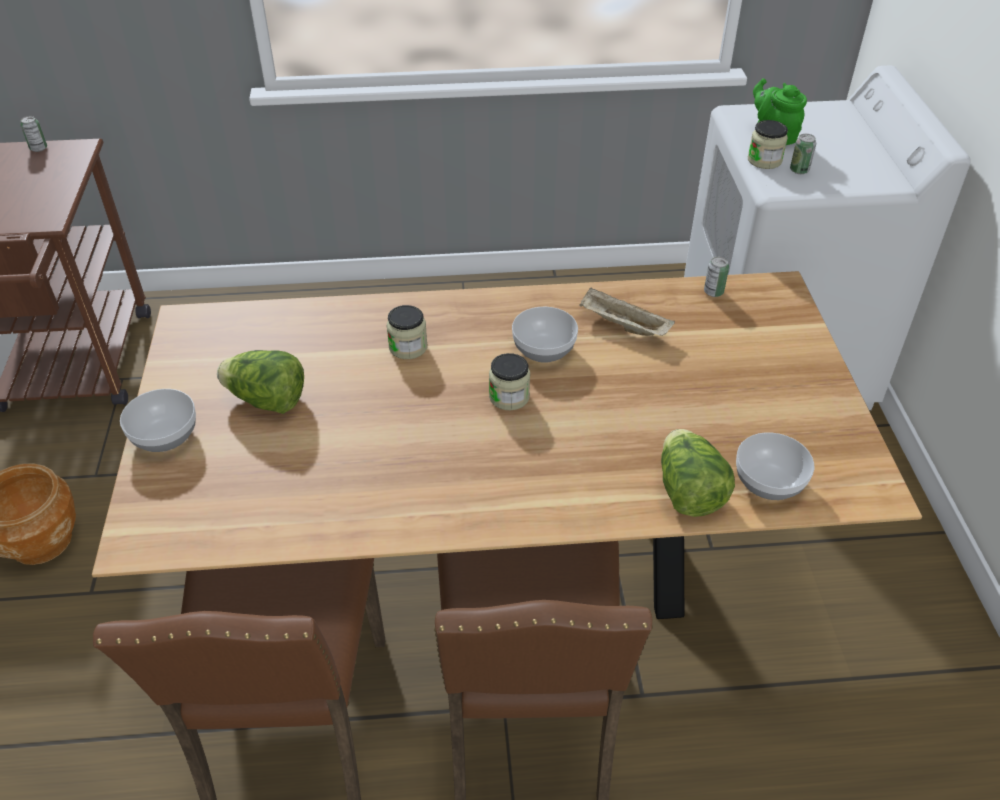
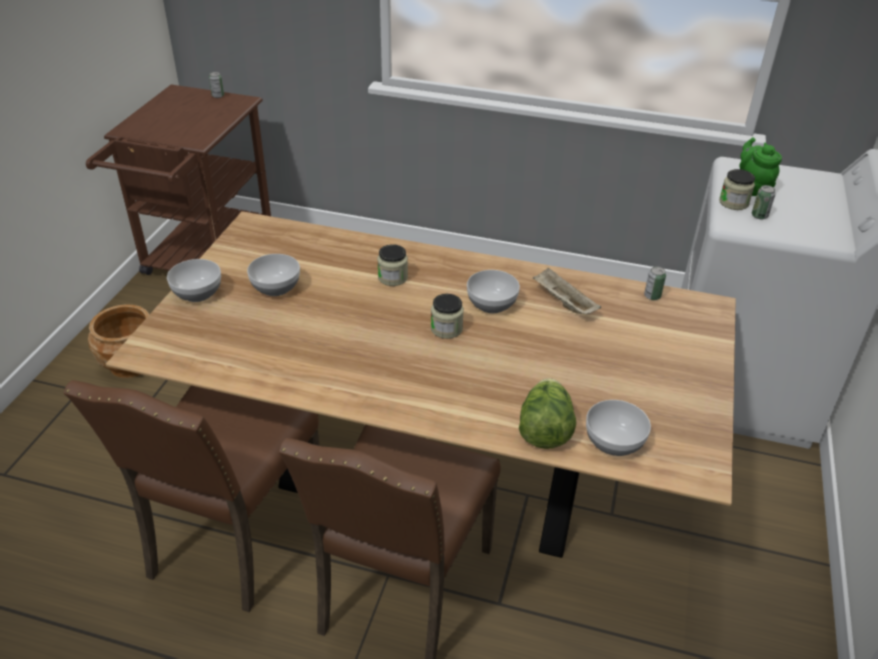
camera: 20 degrees right, 5 degrees down
(267, 400) = (276, 288): lettuce -> bowl

